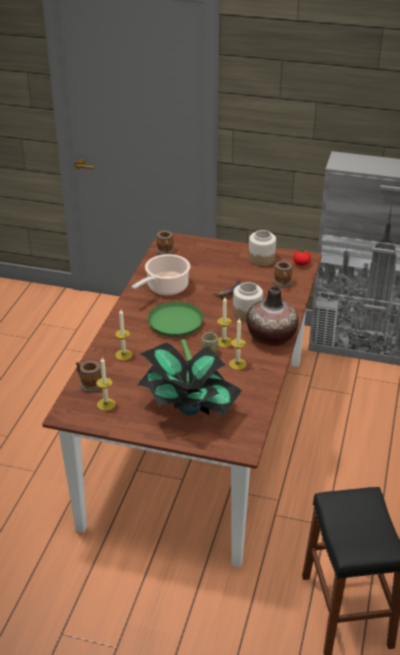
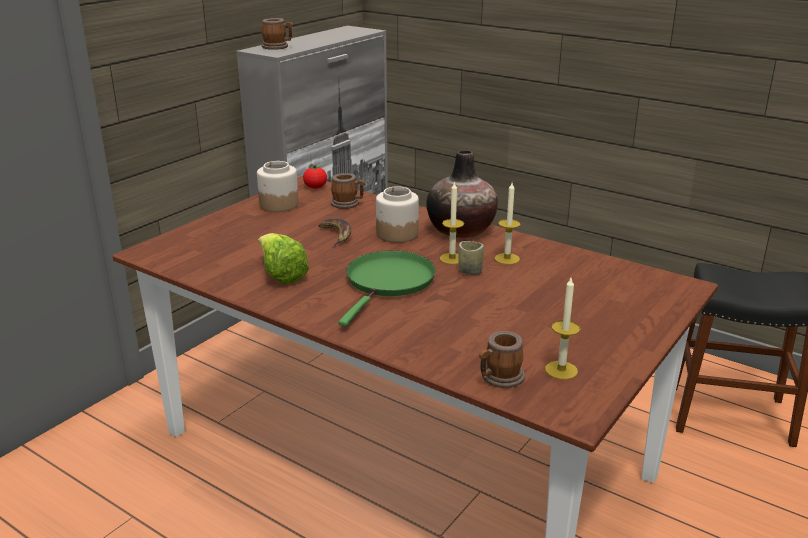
camera: 70 degrees left, 10 degrees down
(123, 355) = (436, 335): candle -> none
(165, 252) = (181, 259): mug -> mug (278, 47)
(165, 288) = (281, 275): cooking pot -> lettuce
(177, 325) = (388, 282): green frying pan -> green frying pan turned 105 degrees clockwise
(188, 408) = (592, 306): potted plant -> none

